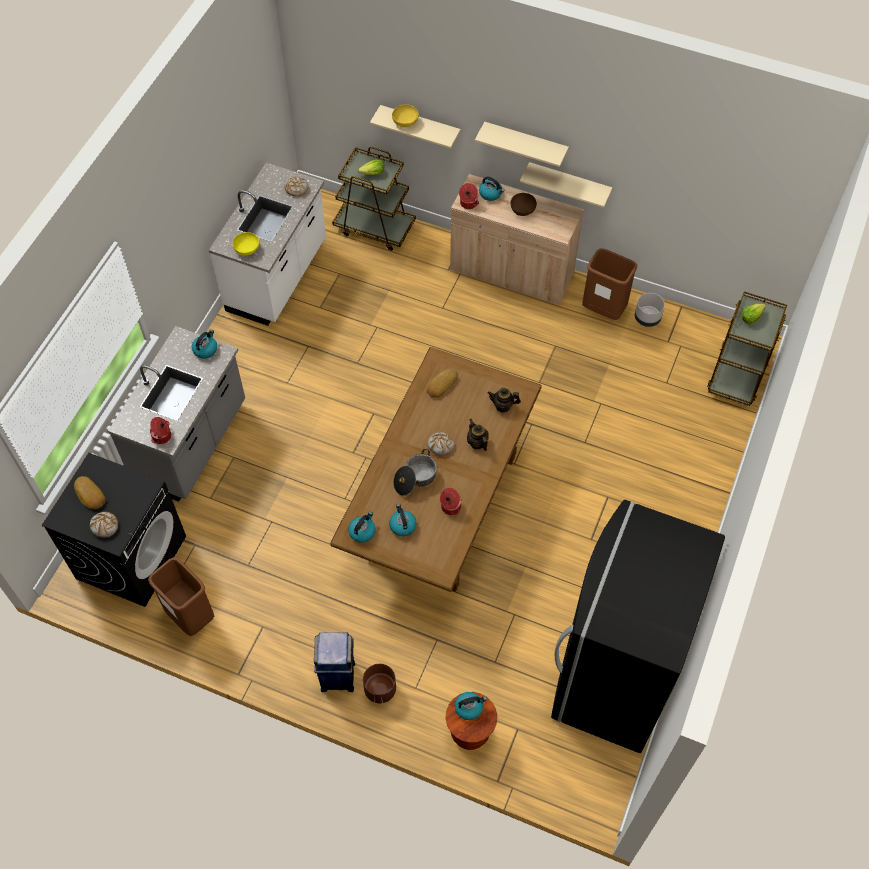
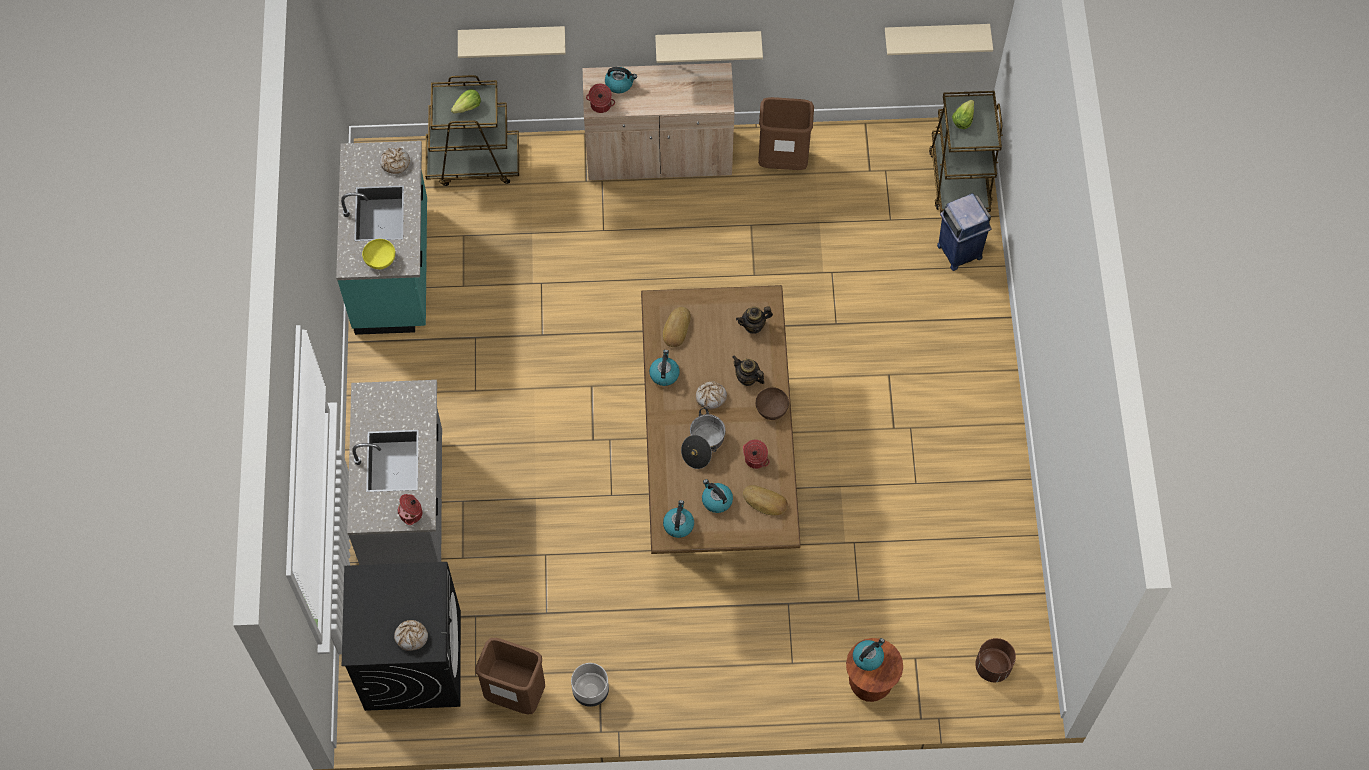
camera: 25 degrees left, 5 degrees up
(89, 495) = (374, 611): bread -> bread (764, 502)
(205, 349) = (401, 396): kettle -> kettle (664, 374)
(278, 277) = (394, 268): white counter -> turquoise counter
(338, 675) = (705, 686): blue trash can -> blue trash can (959, 251)
(380, 689) = (756, 681): brown planter -> brown planter (992, 666)
(405, 122) = (498, 40): yellow bowl -> none
(522, 209) = (664, 89): brown bowl -> brown bowl (771, 408)
(525, 143) = (648, 18): beige shelf -> beige shelf (935, 35)
(614, 675) = (983, 560): black fridge -> none
(647, 318) = (834, 152): grey planter -> grey planter (590, 691)

